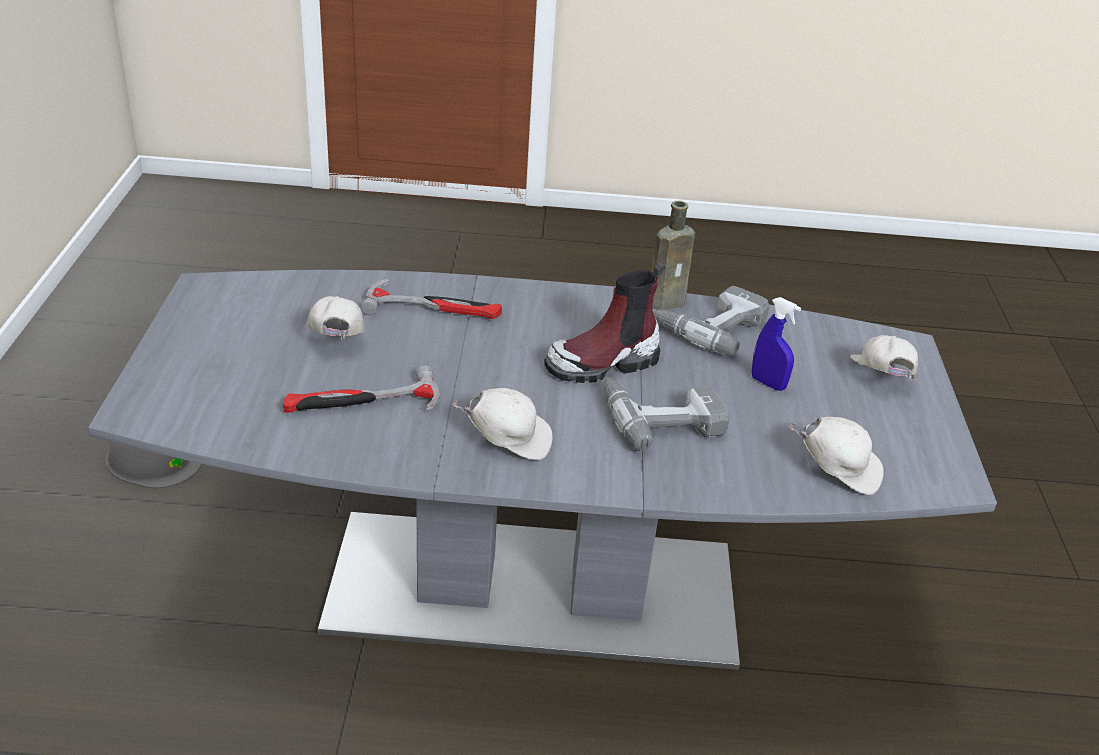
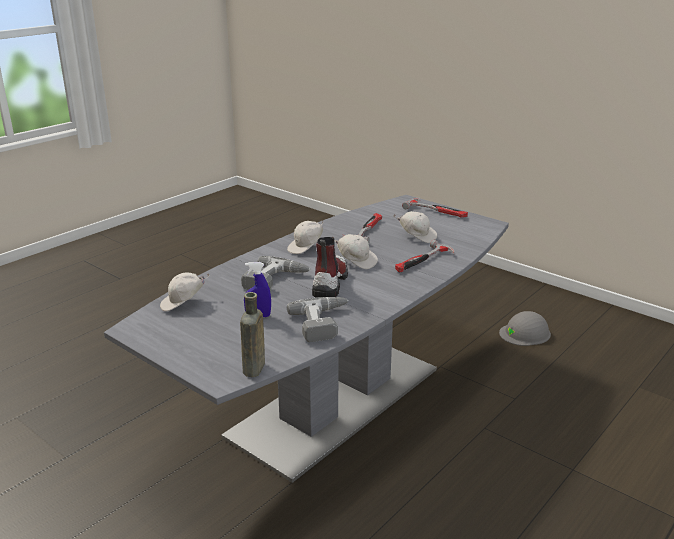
camera: 130 degrees right, 10 degrees down
(179, 356) = (436, 211): none -> hammer
(669, 301) = (361, 322): brown bottle -> brown bottle (253, 370)
(880, 380) = (212, 351): white cap -> white cap (356, 261)

